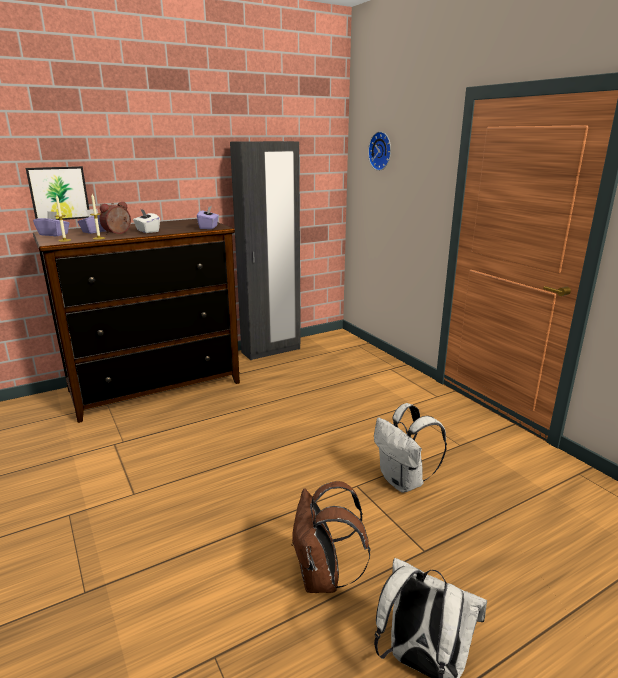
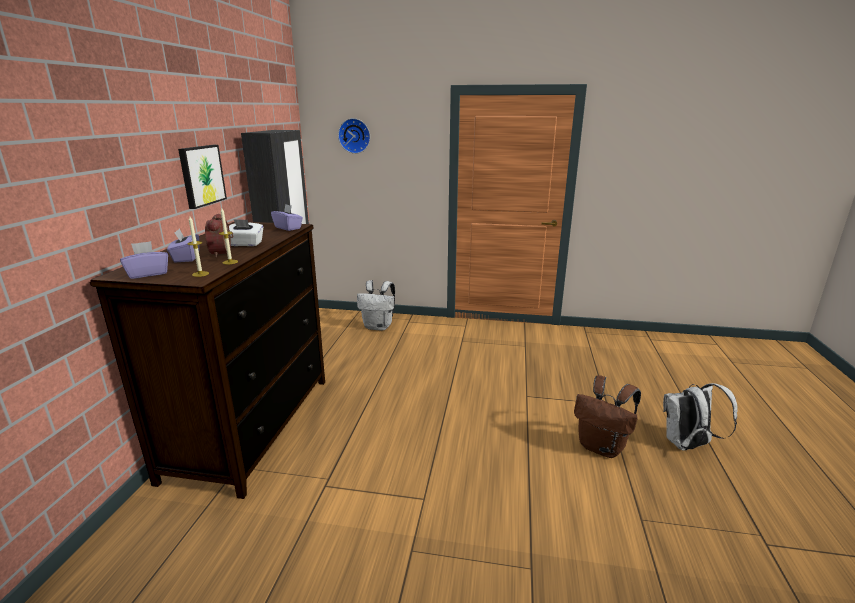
camera: 50 degrees left, 0 degrees up
(59, 193) = (102, 218): picture -> picture (201, 175)
(403, 481) = (540, 379): white backpack -> white backpack (378, 327)

